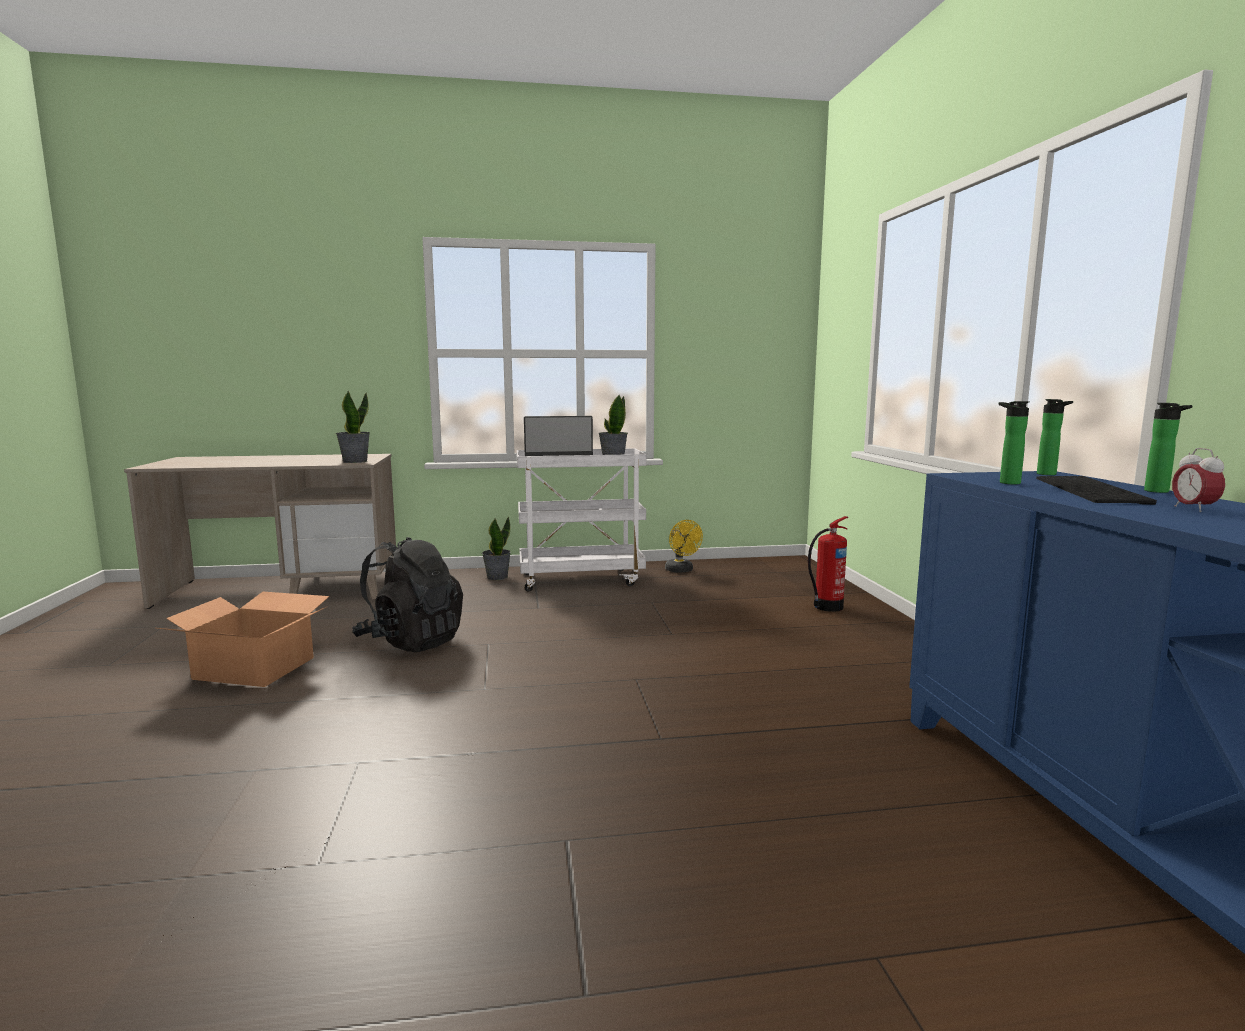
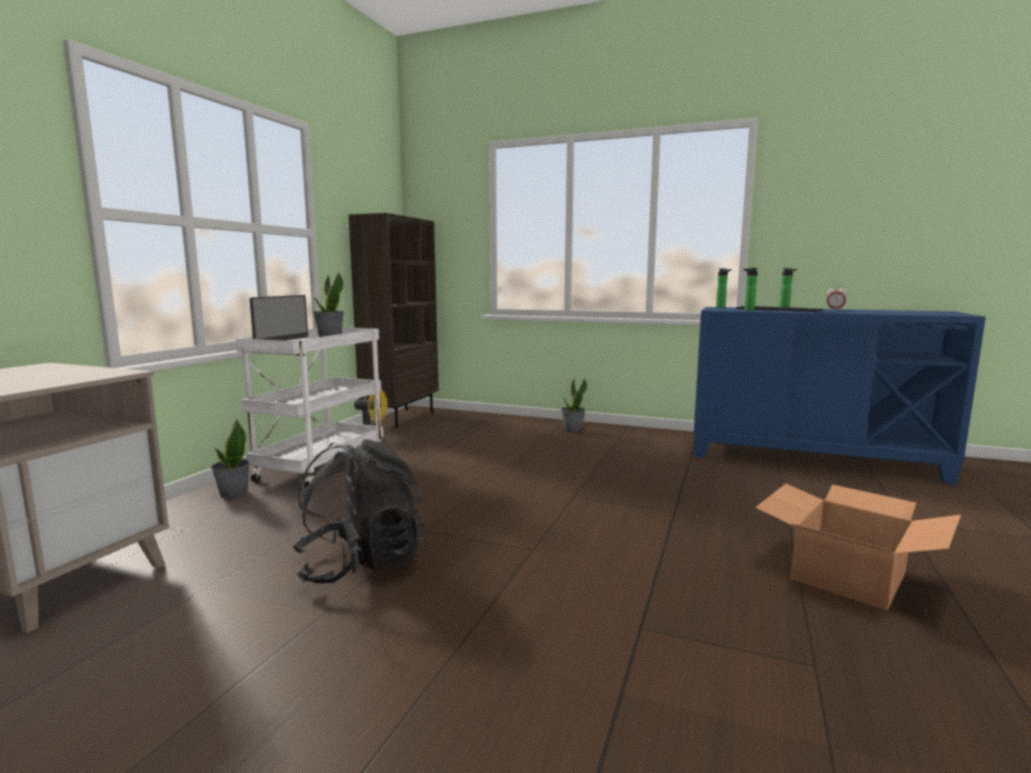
camera: 60 degrees left, 0 degrees up
(255, 668) = (293, 680): cardboard box -> cardboard box (847, 575)
(354, 461) = (90, 373): potted plant -> potted plant (573, 430)
(756, 563) = (401, 417): none -> brown bookcase
(826, 607) = (516, 427): fire extinguisher -> none

